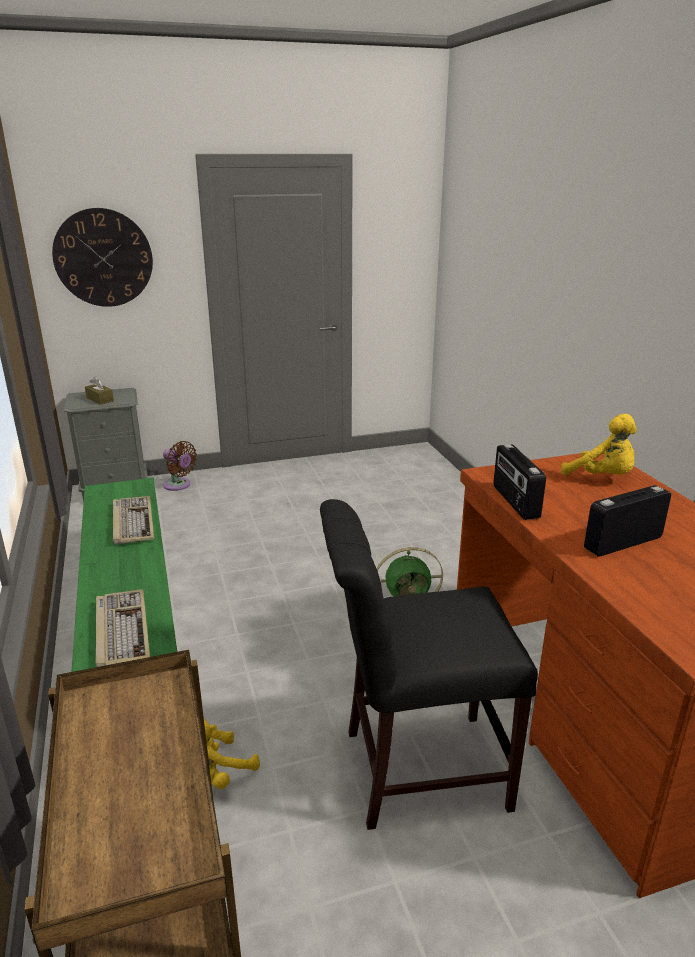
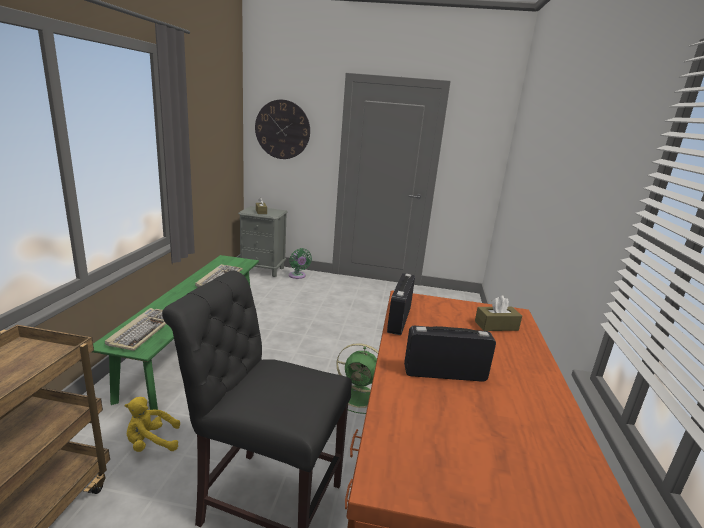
camera: 25 degrees right, 5 degrees down
(179, 485) = (297, 276): brown fan -> green fan
(602, 477) = (496, 326): yellow plush toy -> brown tissue box

